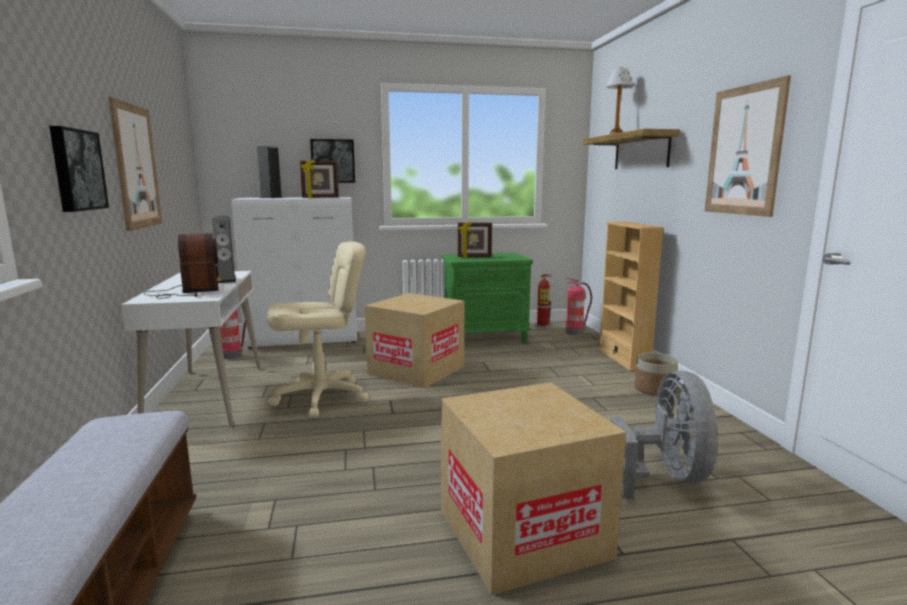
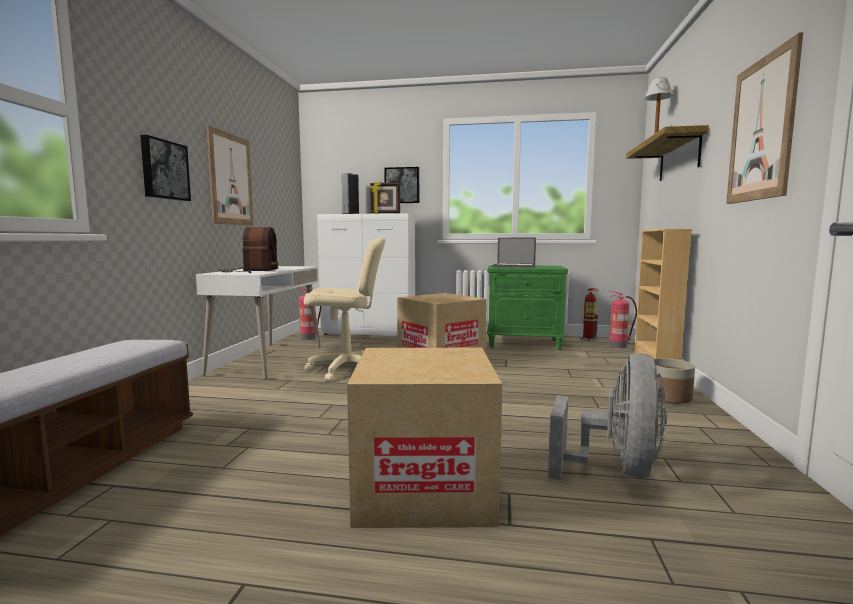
camera: 20 degrees right, 5 degrees down
(226, 280) = (288, 268): speaker -> none
(474, 257) = (514, 266): picture frame -> laptop

